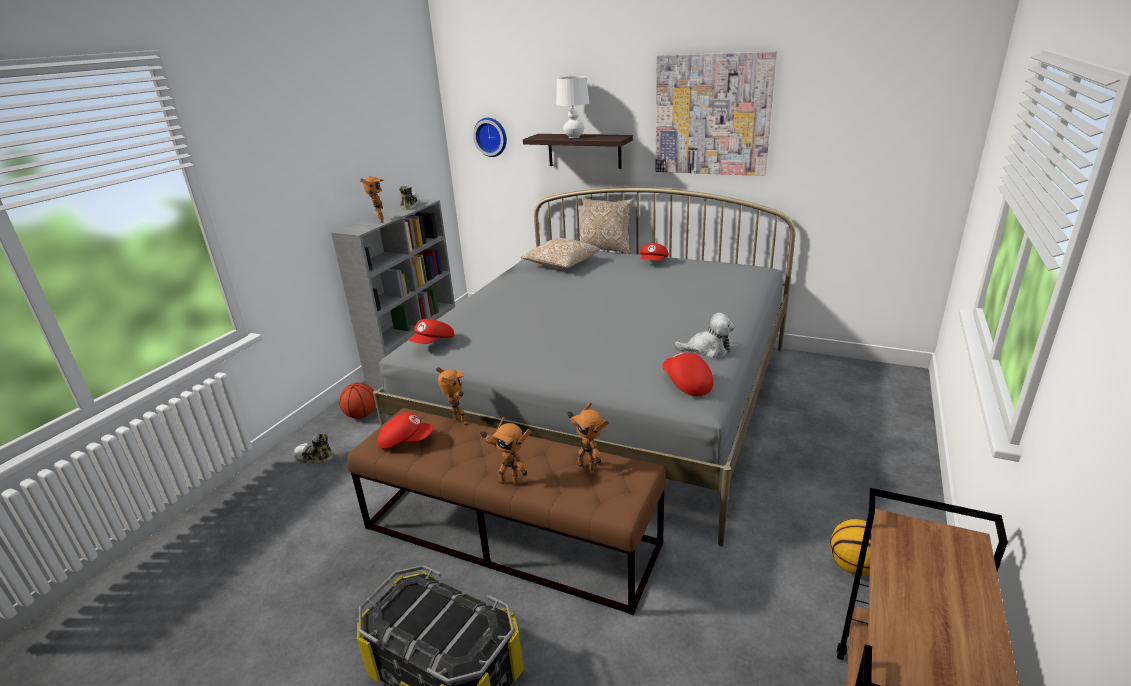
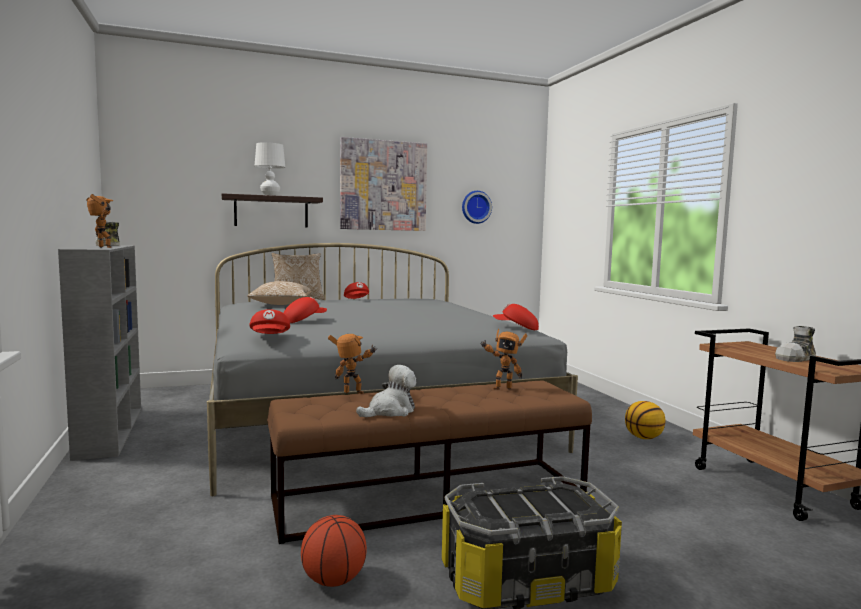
camera: 45 degrees left, 20 degrees down
(314, 458) = (100, 525): shoe -> shoe (796, 358)
(361, 415) = (111, 481): basketball -> basketball (334, 581)
(406, 441) = (328, 410): red cap -> red cap (303, 321)
(491, 136) = (165, 197): wall clock -> wall clock (475, 207)
(509, 480) = (467, 404): toy robot -> none
(707, 349) = (492, 318): plush toy -> plush toy (390, 411)

